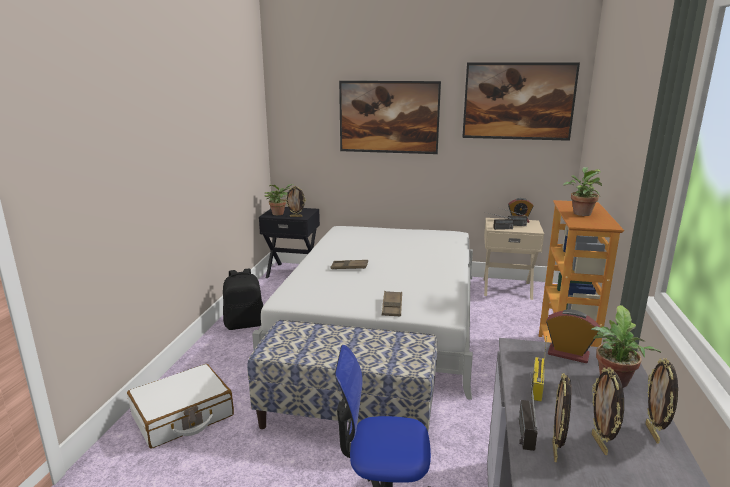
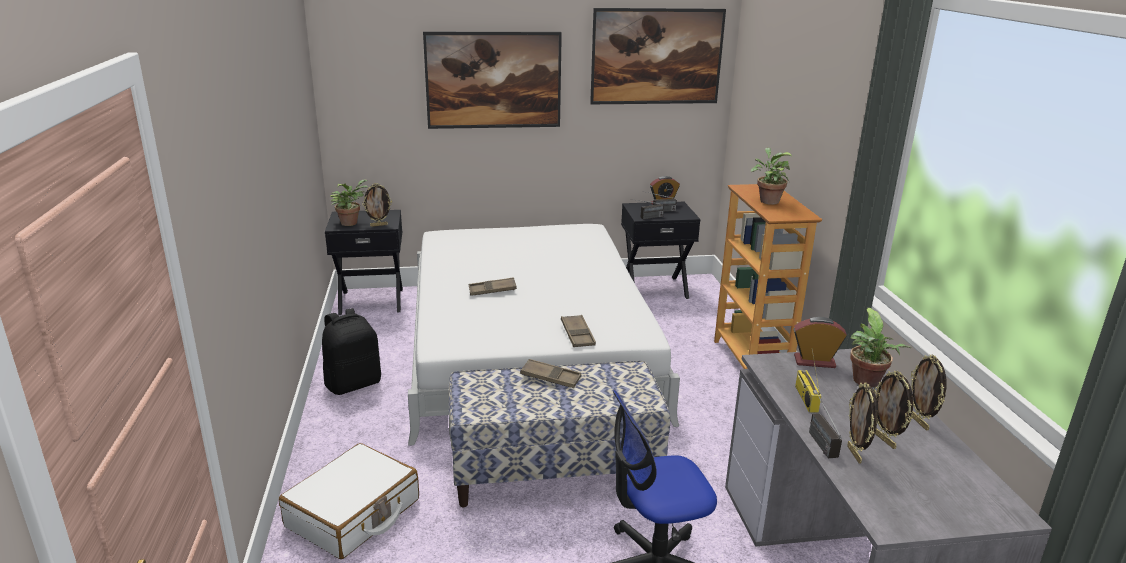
camera: 20 degrees left, 5 degrees up
(348, 335) = (550, 377): none -> brown tray
(507, 288) = (654, 288): beige nightstand -> black nightstand

